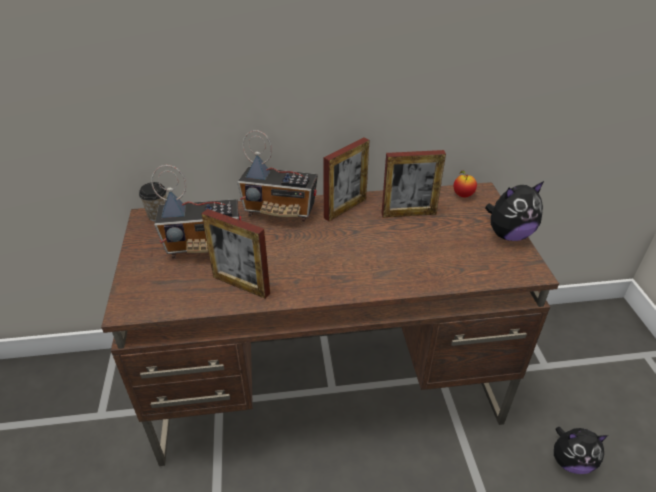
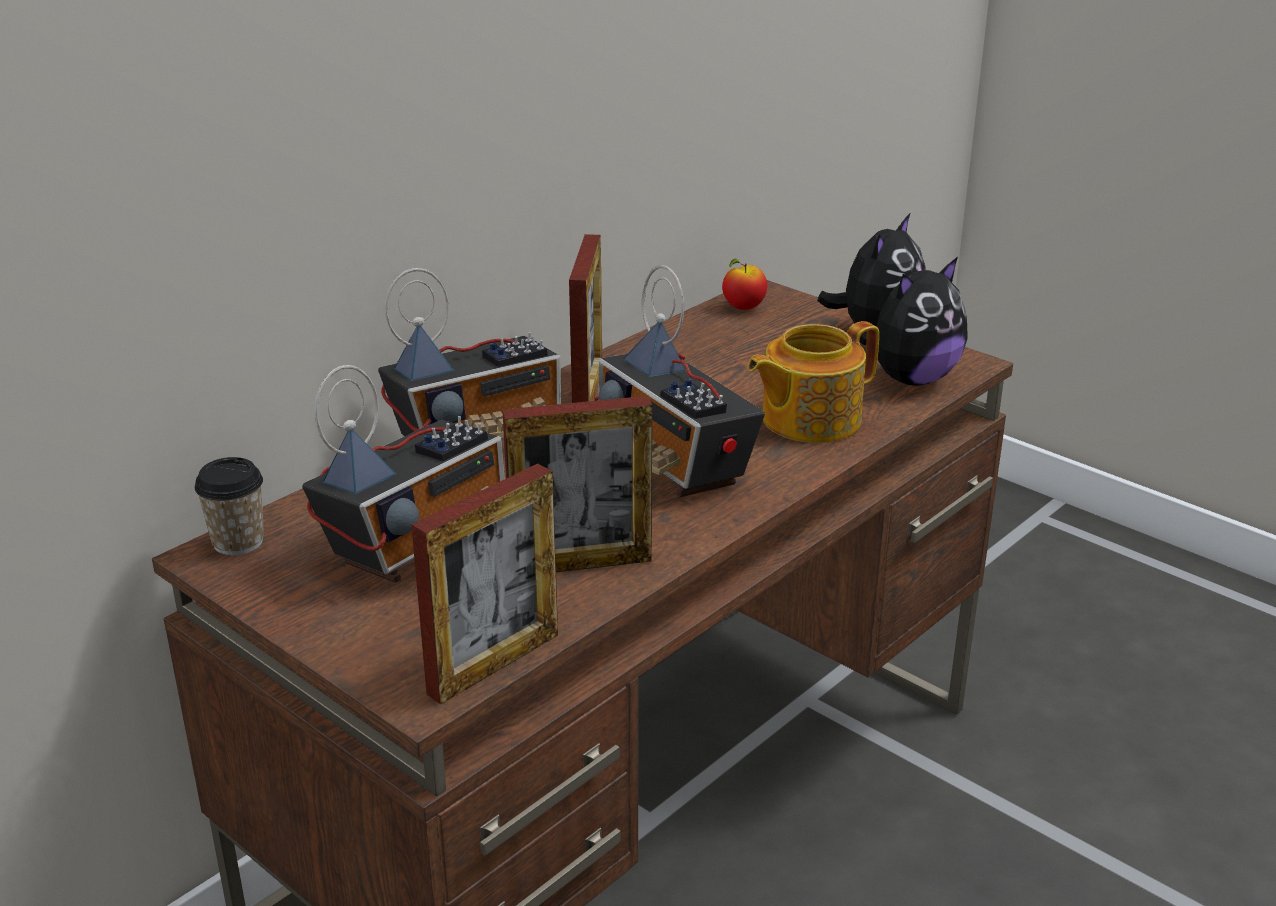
camera: 40 degrees left, 10 degrees down
(332, 258) = (674, 465): none -> radio
(408, 213) = (700, 361): picture frame -> picture frame (494, 664)
(415, 265) = (808, 419): none -> teapot
(570, 461) = (1089, 704): plush toy -> plush toy (911, 378)

